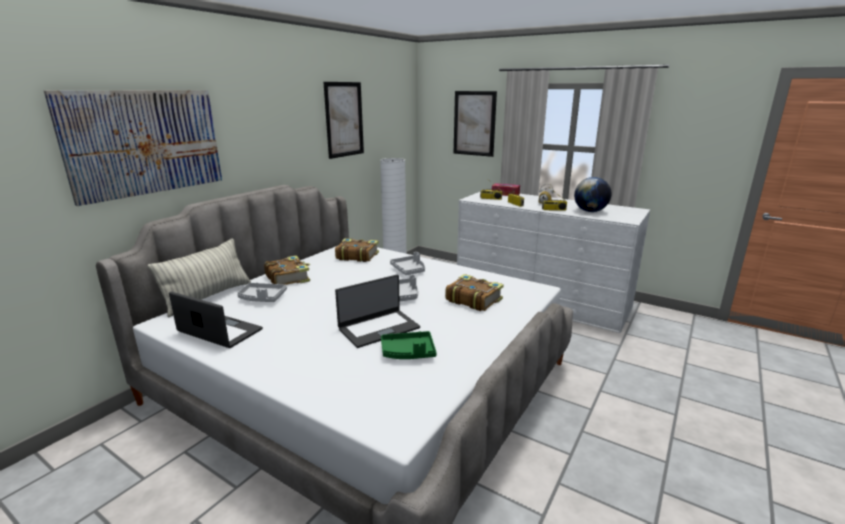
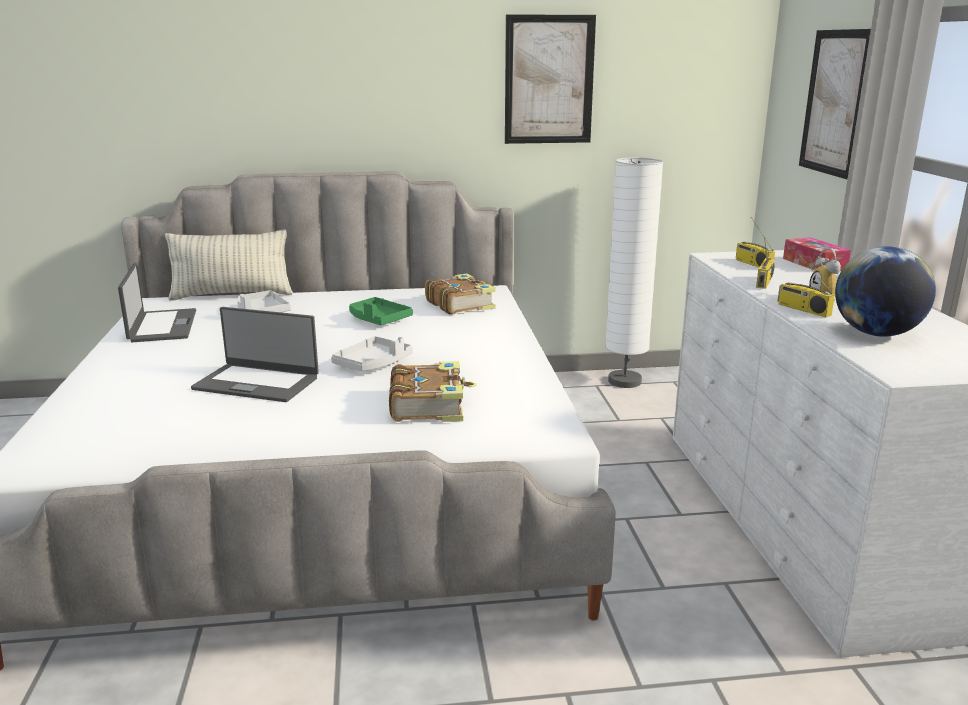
camera: 50 degrees right, 0 degrees up
(146, 142) = (201, 91): picture -> none
(288, 278) = (332, 302): book -> none
(408, 352) = (210, 417): green tray -> green tray (378, 319)
(409, 270) = (466, 341): grey tray -> none

